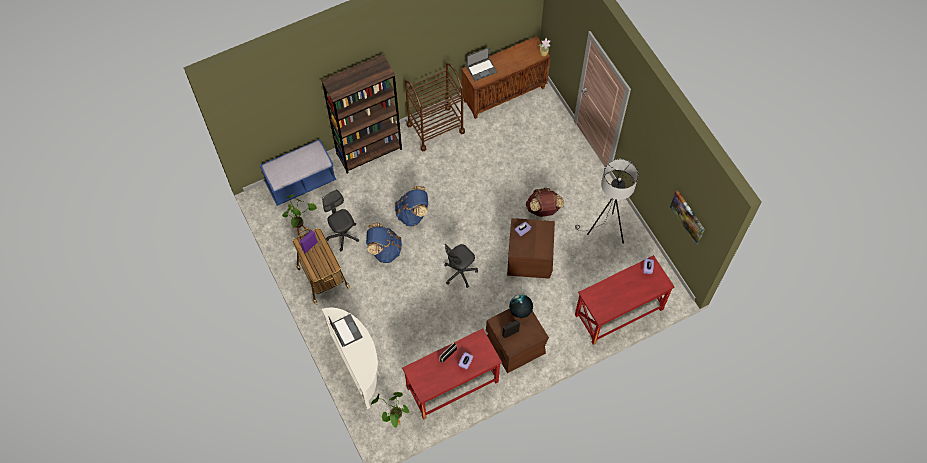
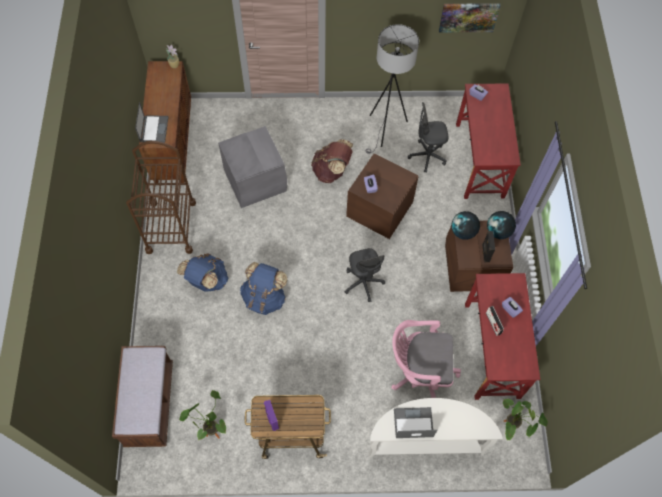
camera: 65 degrees left, 0 degrees up
(301, 182) = (149, 404): blue bench -> brown bench
(343, 235) = (249, 386): grey office chair -> grey office chair (427, 156)
(369, 151) = (156, 308): brown bookcase -> none
(384, 250) = (293, 348): blue backpack -> blue backpack (206, 281)
(409, 340) = (418, 371): none -> pink office chair
(505, 162) = (255, 179): none -> grey storage box
(534, 335) = (498, 231): none -> globe

